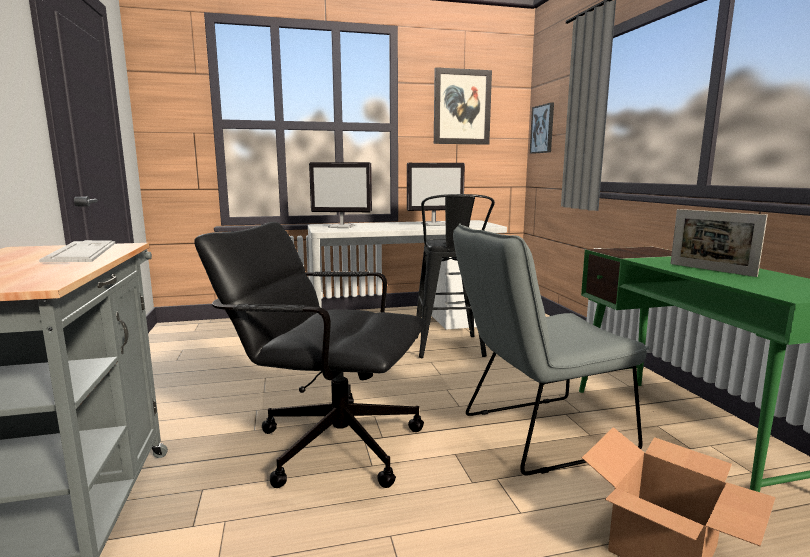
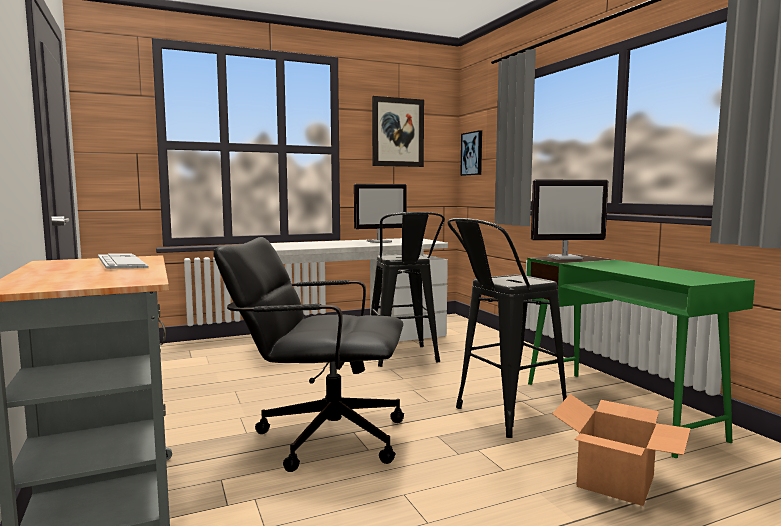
camera: 10 degrees left, 5 degrees down
(342, 227) = (293, 245): monitor -> monitor (565, 258)
(536, 434) = (501, 417): grey chair -> black stool
(711, 270) = (630, 268): picture frame -> none

